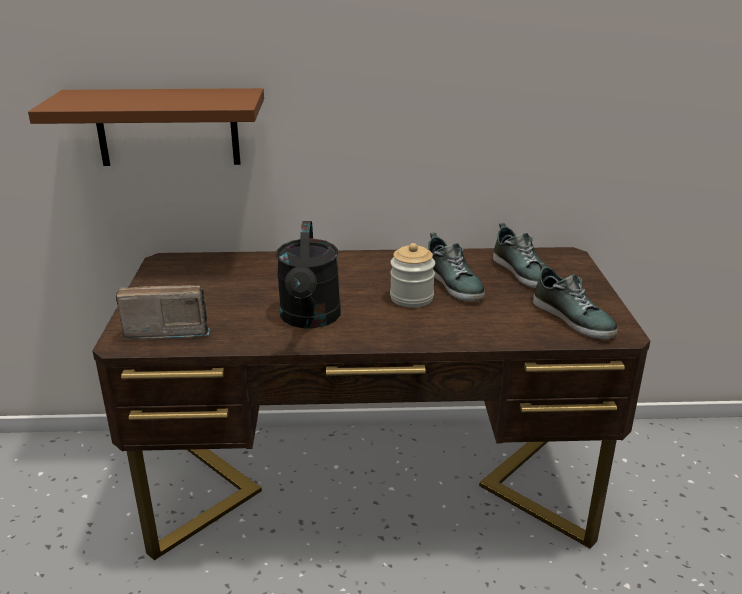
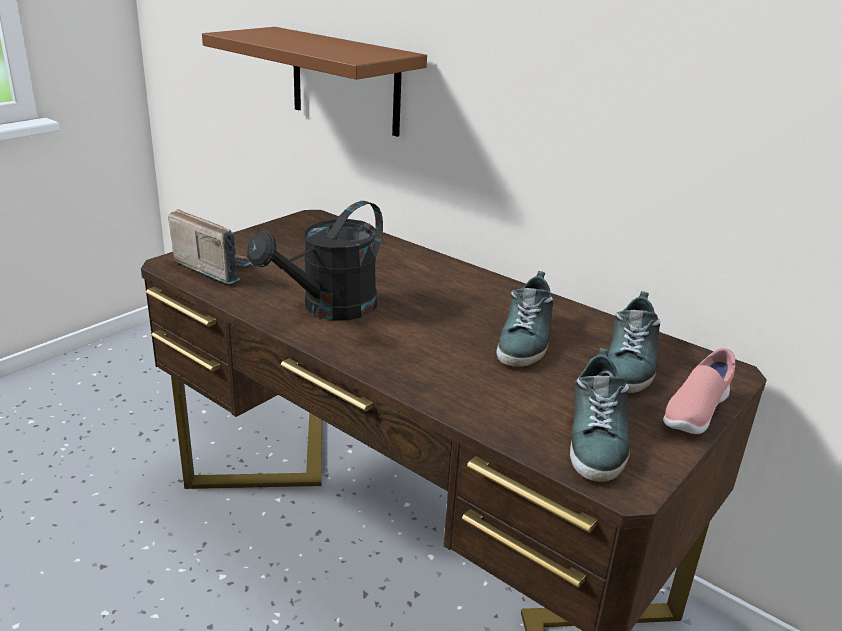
camera: 40 degrees right, 0 degrees up
(411, 298) = (455, 333): jar -> none
(588, 283) = (694, 413): none -> pink shoe

